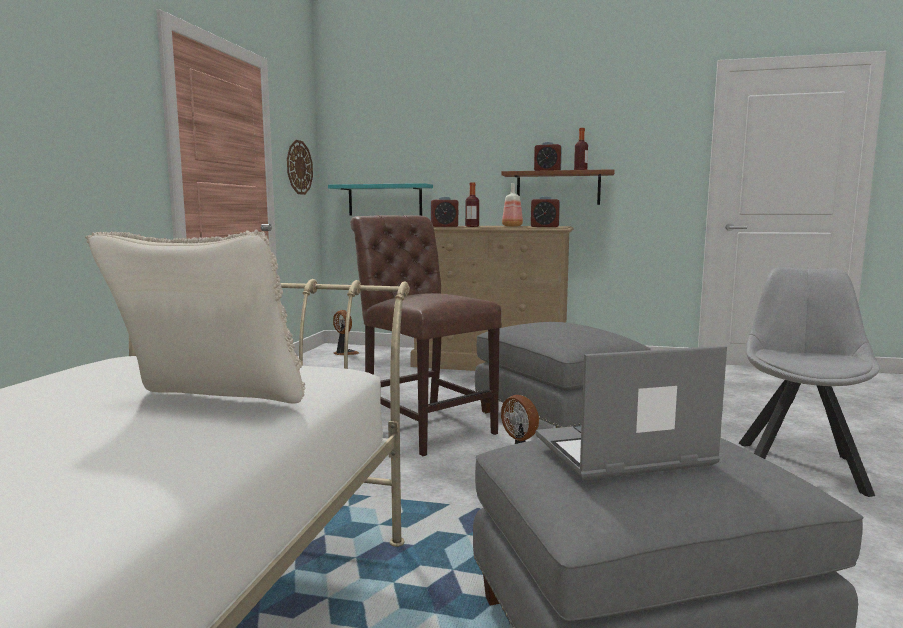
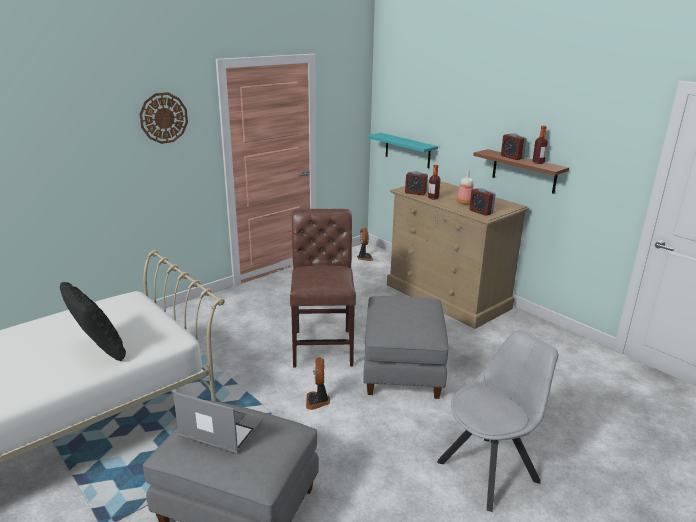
camera: 35 degrees right, 15 degrees up
(207, 405) = (98, 350): beige pillow -> black pillow
(299, 167) = (346, 122): wall clock -> wall clock (163, 118)

